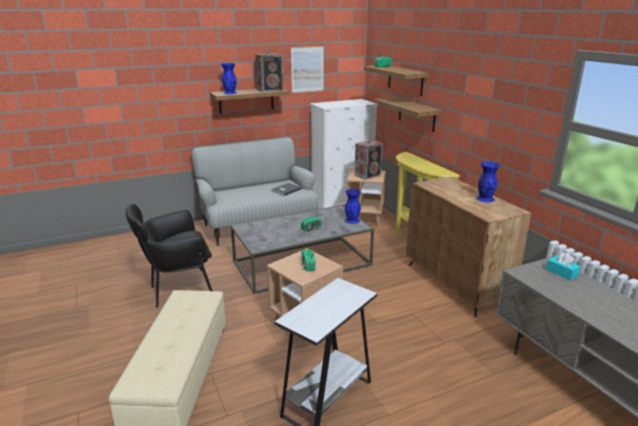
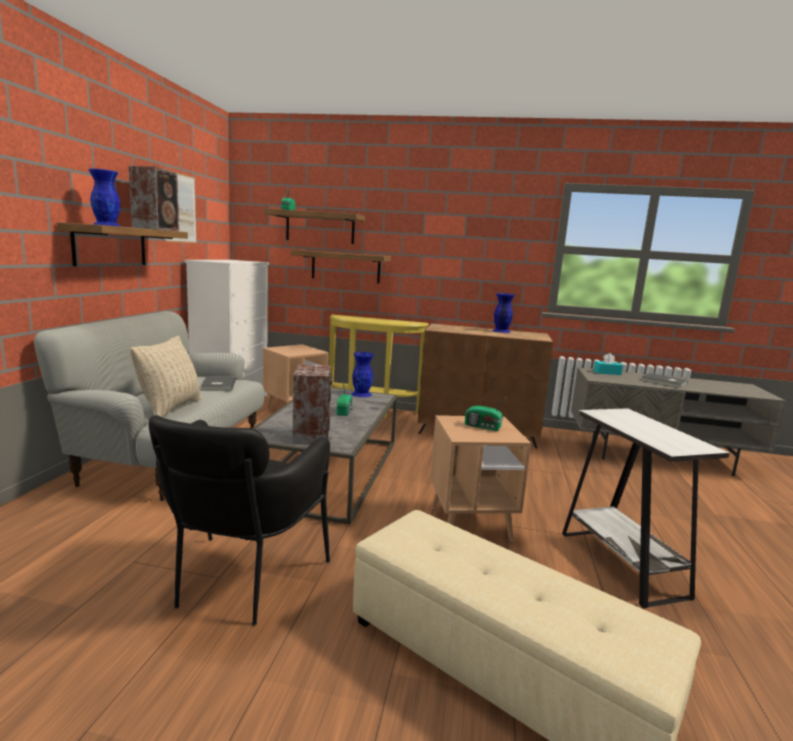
camera: 55 degrees left, 10 degrees down
(238, 198) = (170, 408): none -> beige pillow
(368, 175) = (298, 349): speaker -> speaker (312, 436)
(595, 305) = (664, 382): none -> grey book

